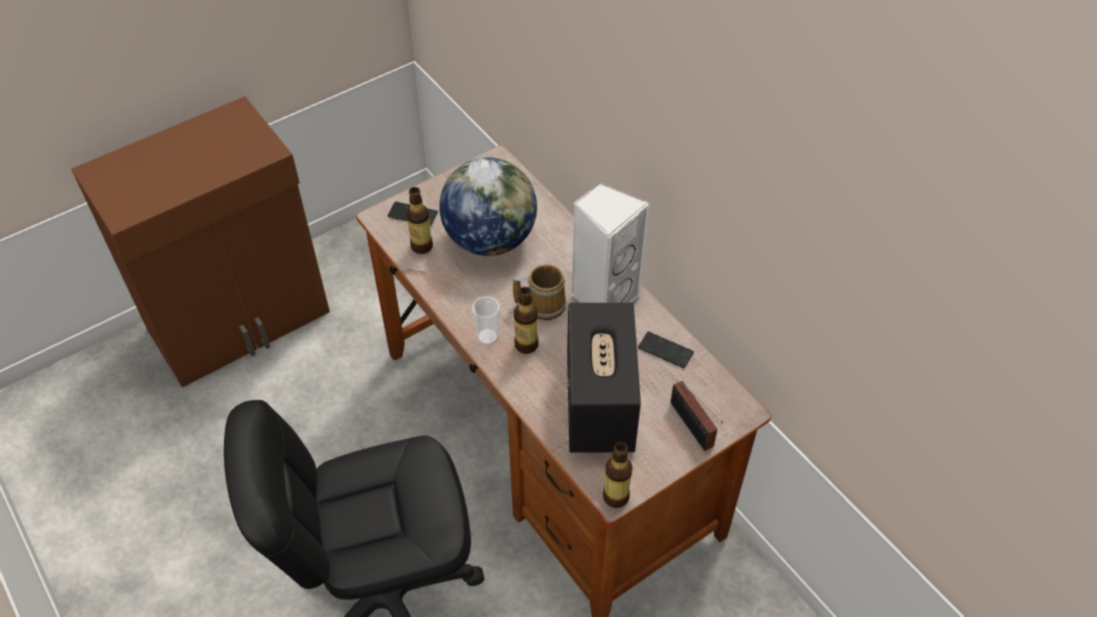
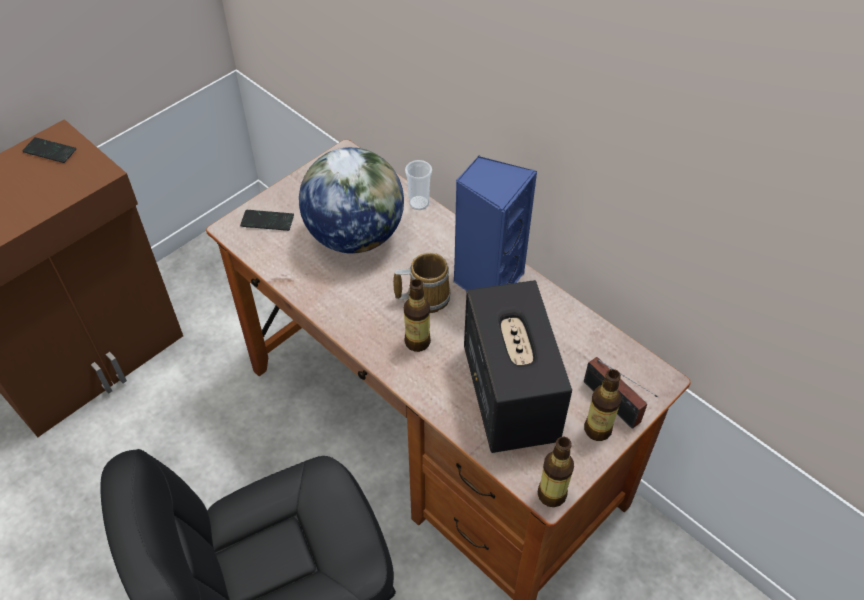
camera: 10 degrees left, 0 degrees up
(422, 246) = (283, 253): bottle -> bottle (597, 430)
(487, 337) = (374, 339): cup -> cup (419, 203)
(603, 298) = (487, 281): white speaker -> blue speaker
(665, 350) = (565, 327): phone -> phone (50, 151)

